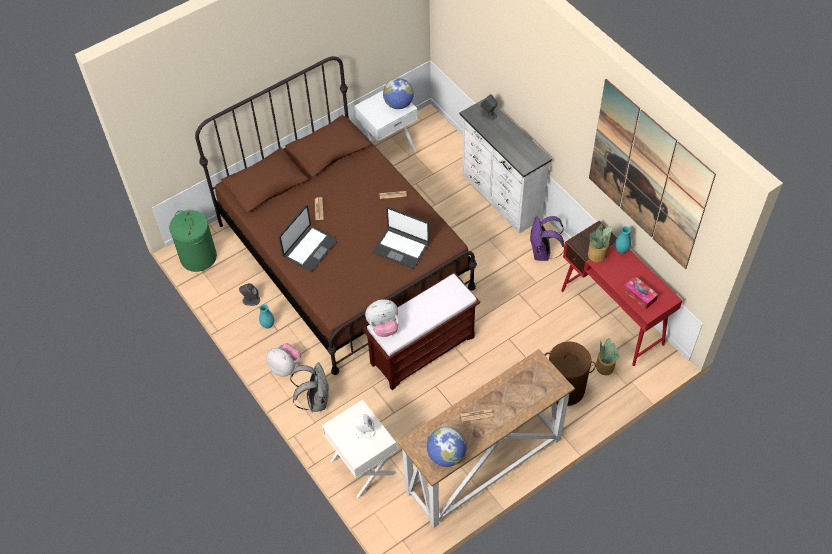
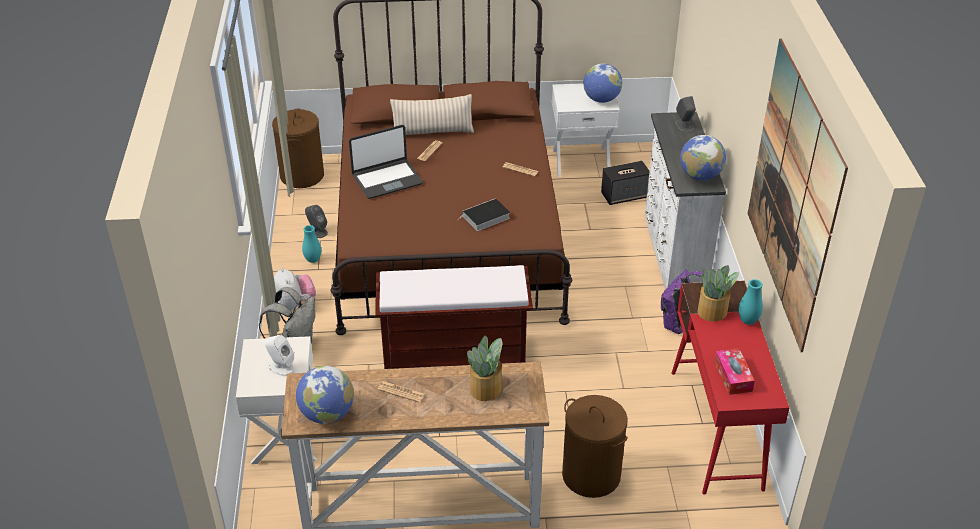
camera: 30 degrees right, 15 degrees down
(198, 257) = (302, 175): green laundry basket -> brown laundry basket
(307, 190) = (433, 132): none -> beige pillow
(383, 326) = (397, 279): plush toy -> none
(401, 248) = (485, 218): laptop -> book
(438, 164) = (625, 195): none -> speaker
(528, 153) = (700, 176): none -> globe
(605, 366) = (664, 476): potted plant -> potted plant (486, 388)

